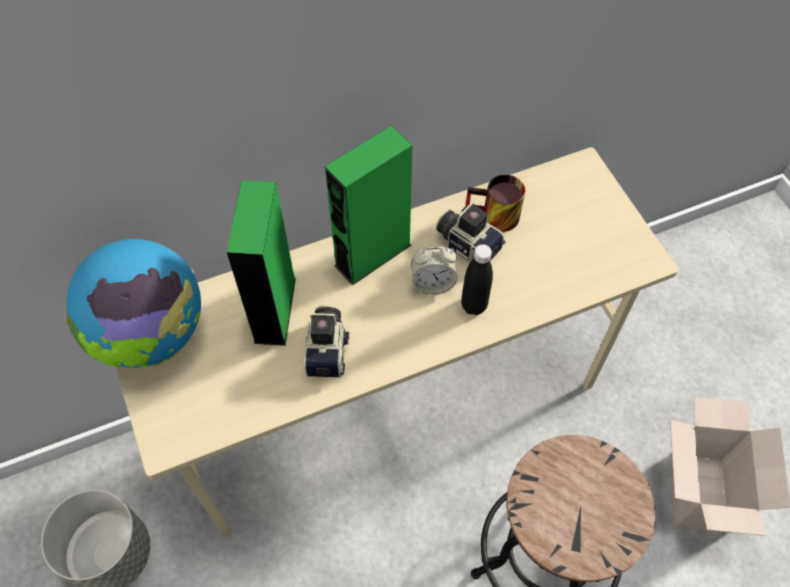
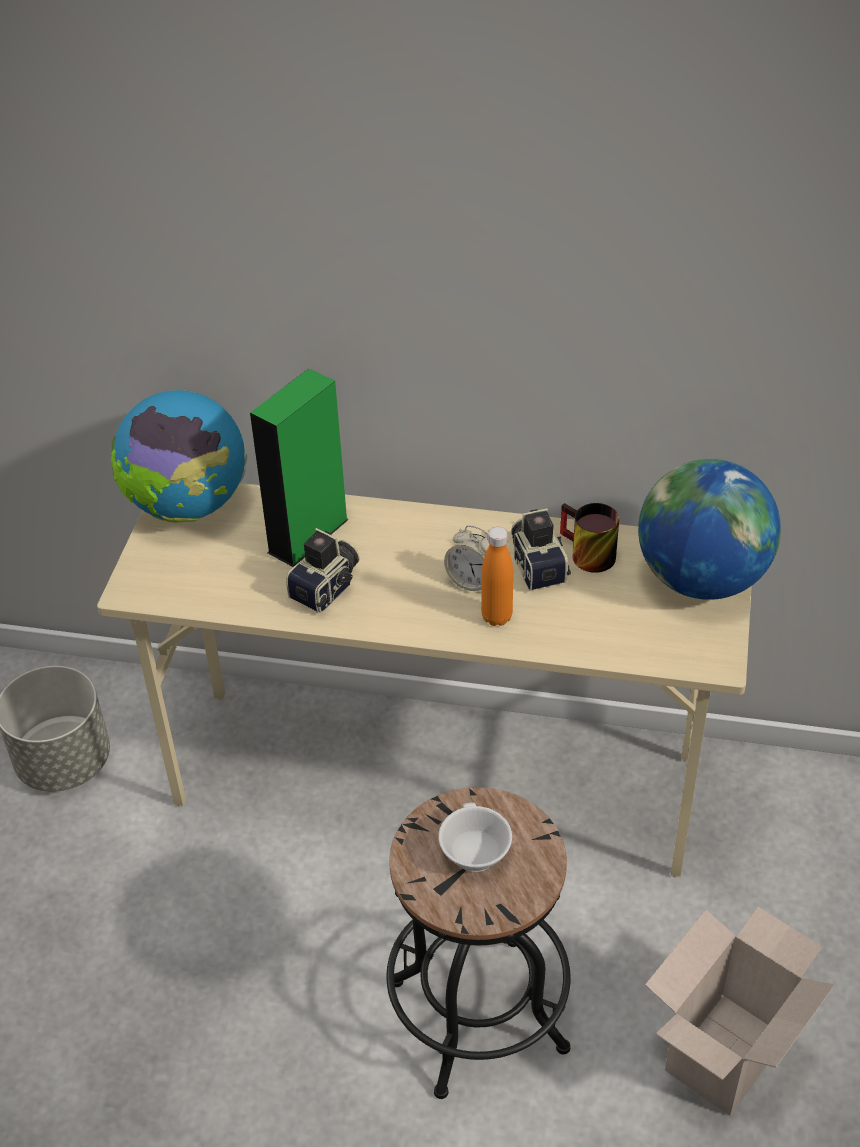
camera: 35 degrees right, 15 degrees down
(372, 255) = (436, 533): green speaker -> none
(474, 305) = (496, 617): black bottle -> orange bottle
(574, 502) = (472, 852): none -> white cup
(585, 197) = (701, 579): none -> globe

